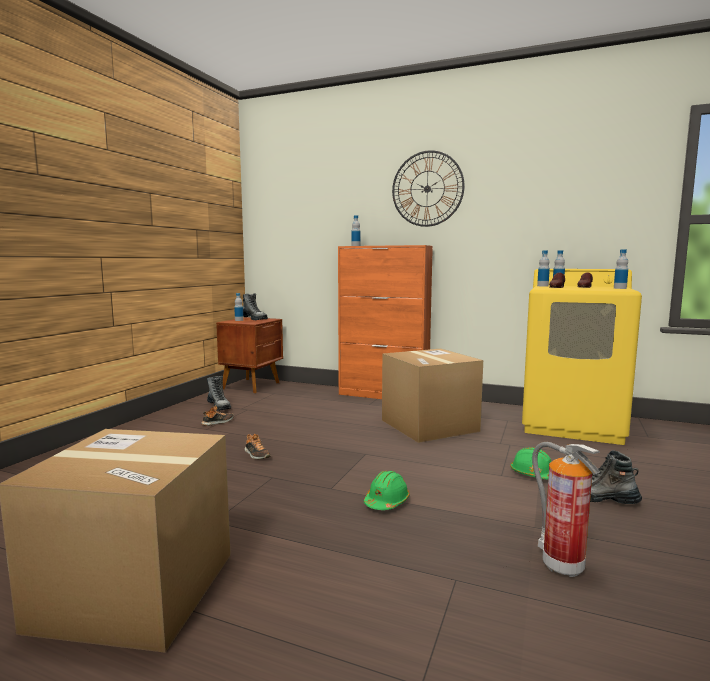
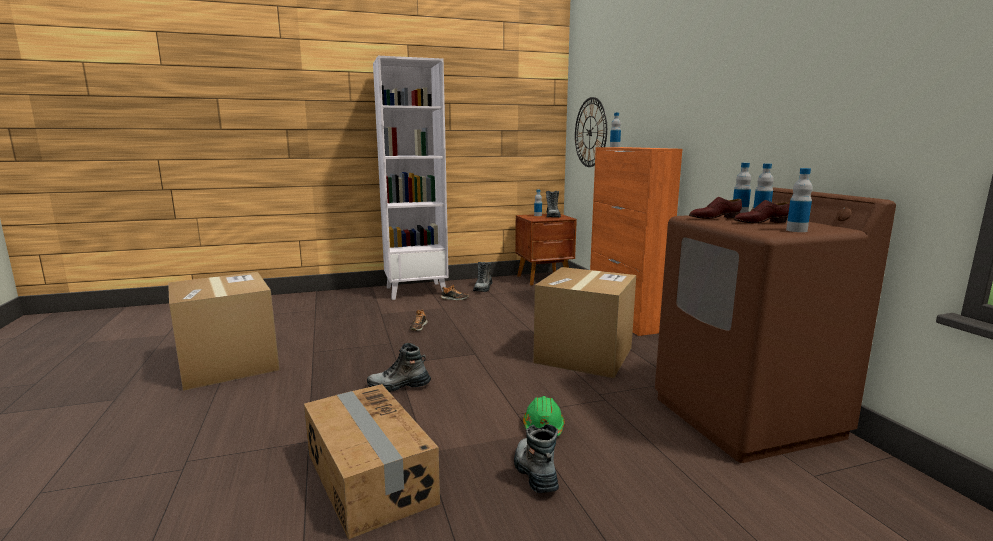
camera: 50 degrees right, 5 degrees up
(153, 428) = (416, 291): none -> white bookcase
(386, 502) = (399, 386): green hard hat -> boot
(427, 189) = (685, 75): wall clock -> wall clock (590, 132)
(560, 565) = (368, 478): fire extinguisher -> cardboard box
(572, 424) = (746, 417): yellow washing machine -> brown washing machine

